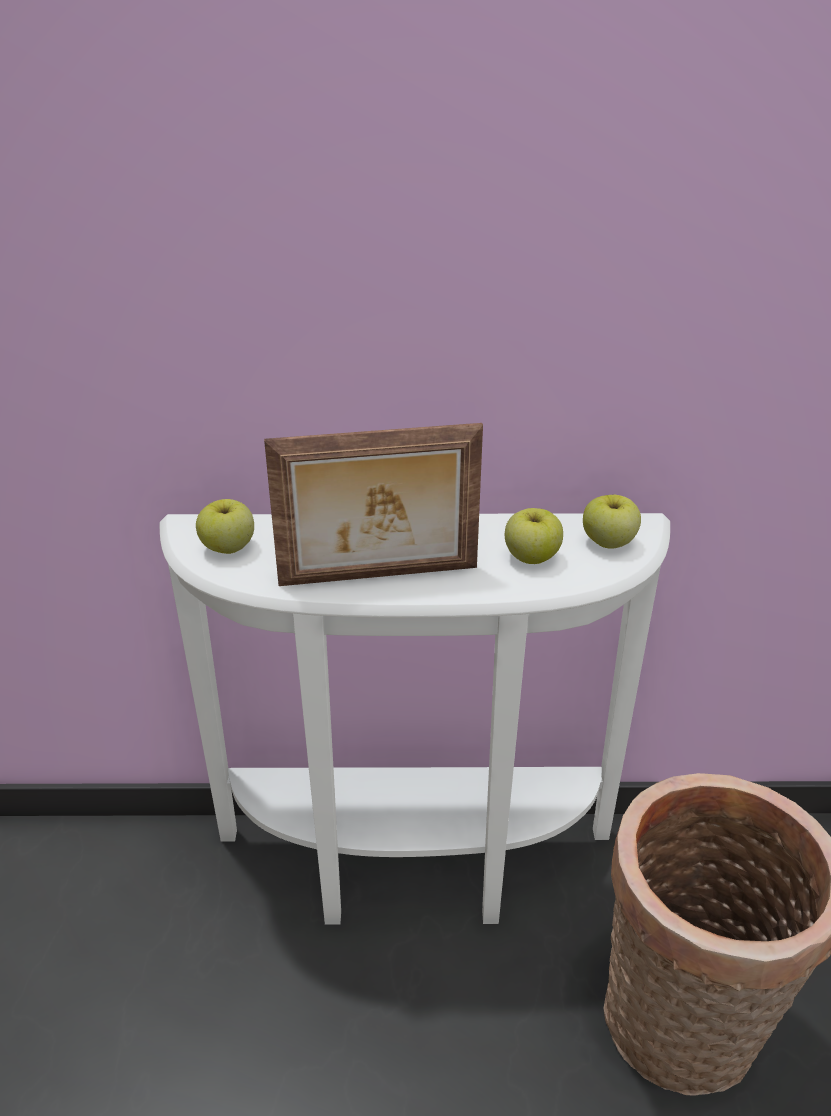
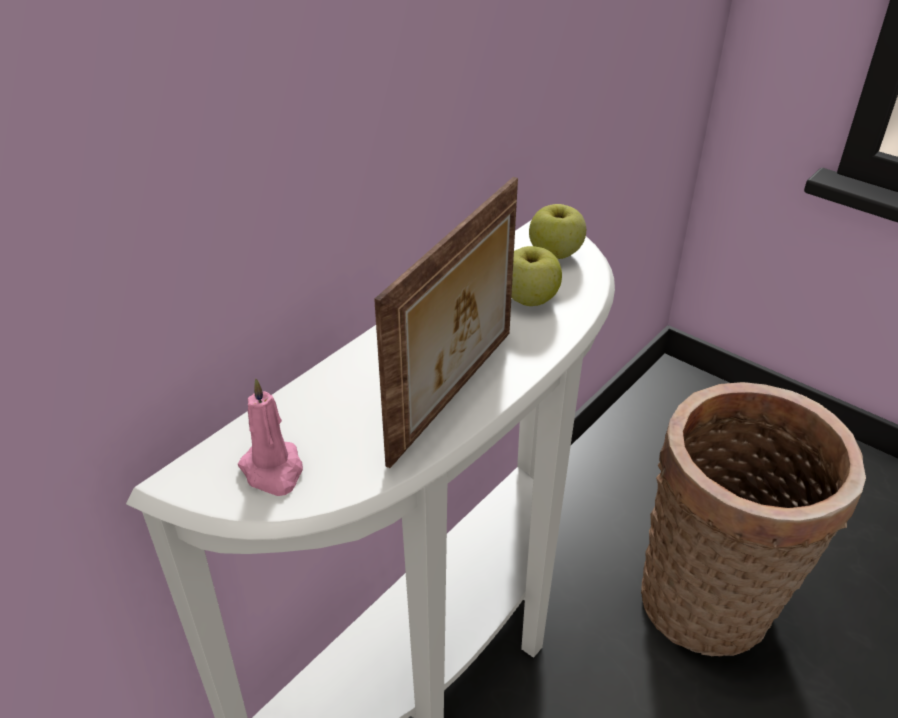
camera: 50 degrees left, 5 degrees up
(228, 548) = (273, 471): apple -> pink candle

